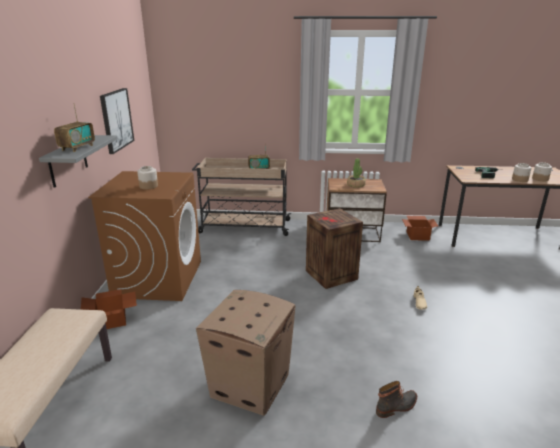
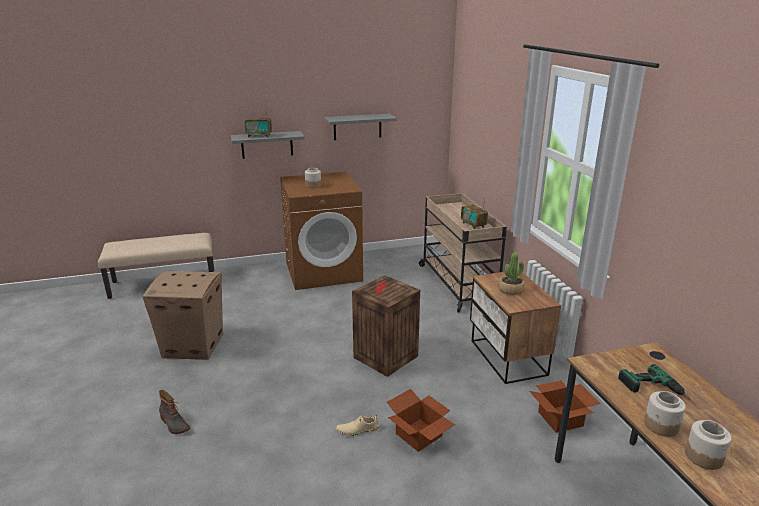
camera: 70 degrees right, 0 degrees up
(113, 320) = (258, 272): cardboard box -> cardboard box (419, 436)
(116, 120) = (357, 127): picture -> grey shelf

